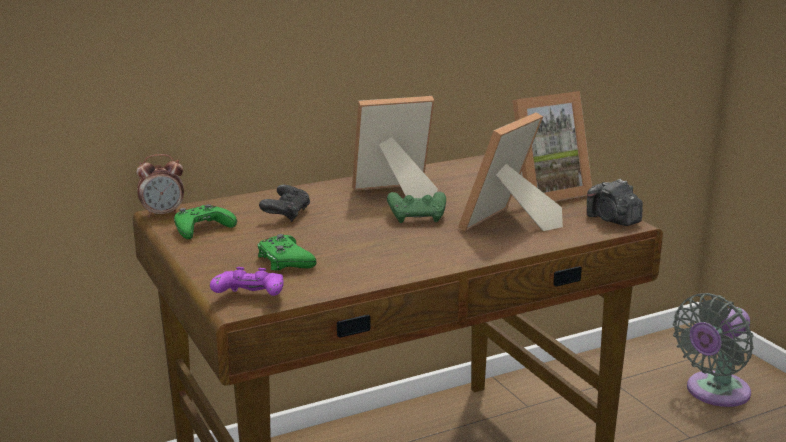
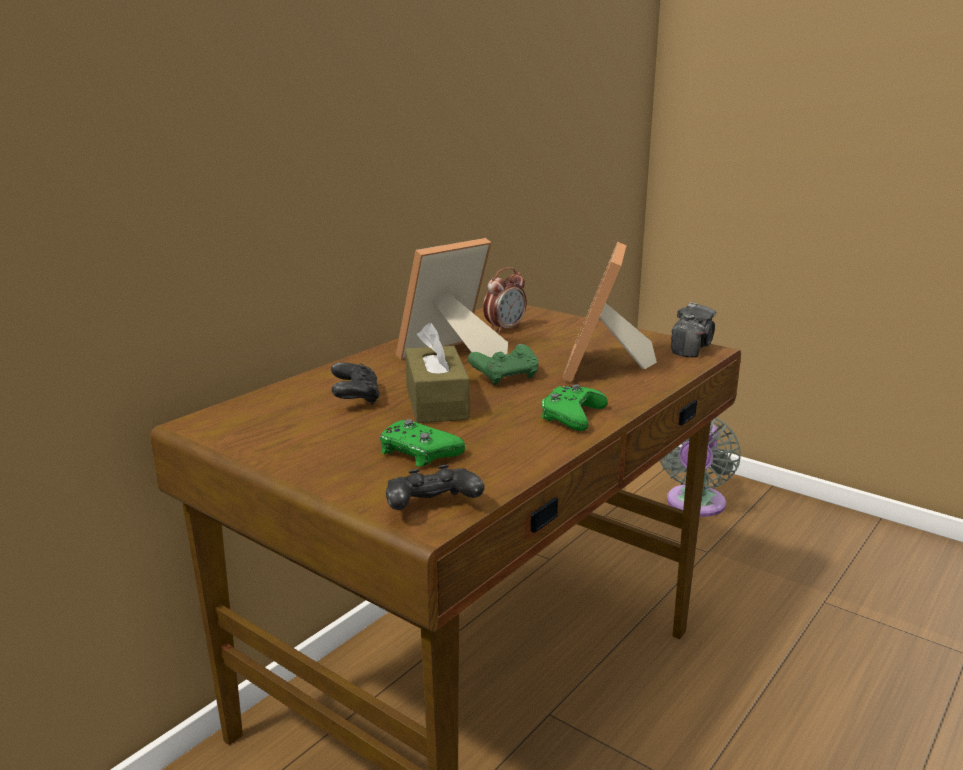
camera: 25 degrees left, 0 degrees up
(163, 214) = (196, 424): alarm clock -> alarm clock (505, 329)
(202, 228) = (269, 432): green game controller -> green game controller (572, 416)
(250, 299) = (432, 509): purple game controller -> black game controller
(340, 228) = (436, 402): none -> brown tissue box
(544, 192) = (595, 332): picture frame -> none
(612, 220) = (690, 348): camera -> camera turned 90 degrees counterclockwise

